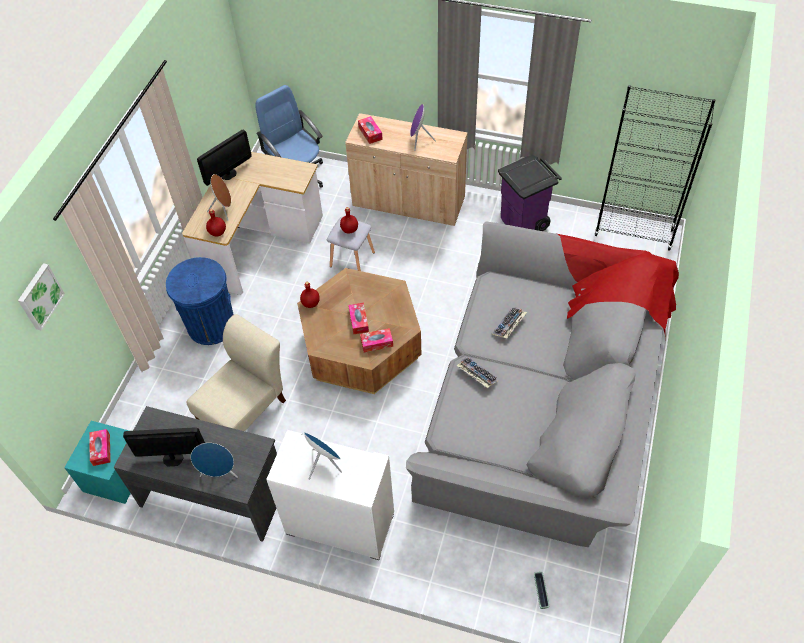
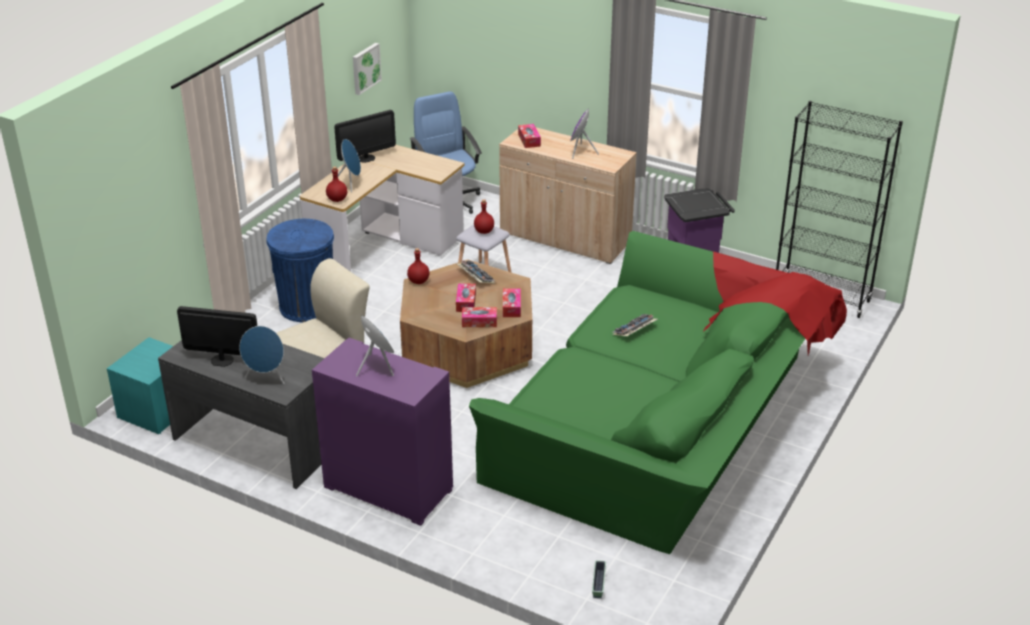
camera: 10 degrees right, 20 degrees down
(39, 296) = (136, 165): picture -> picture (365, 68)
(101, 449) = (150, 360): tissue box -> tissue box (511, 307)
(224, 210) = (351, 184): brown speaker -> blue speaker
(339, 524) = (387, 488): white cabinet -> purple cabinet
(476, 374) = (582, 363): keyboard -> keyboard (475, 276)
(544, 398) = (662, 421): grey sofa -> green sofa

